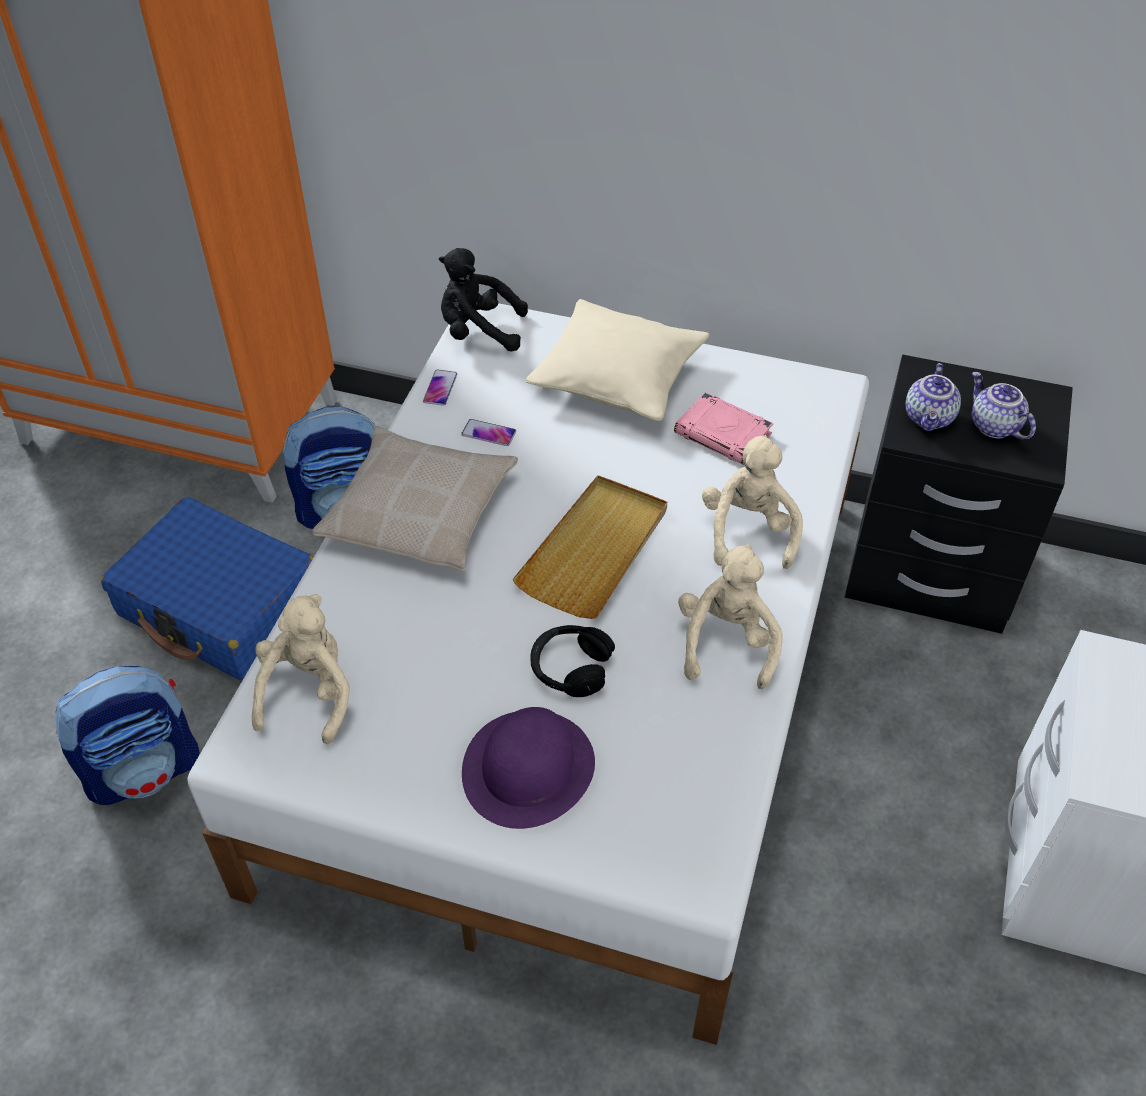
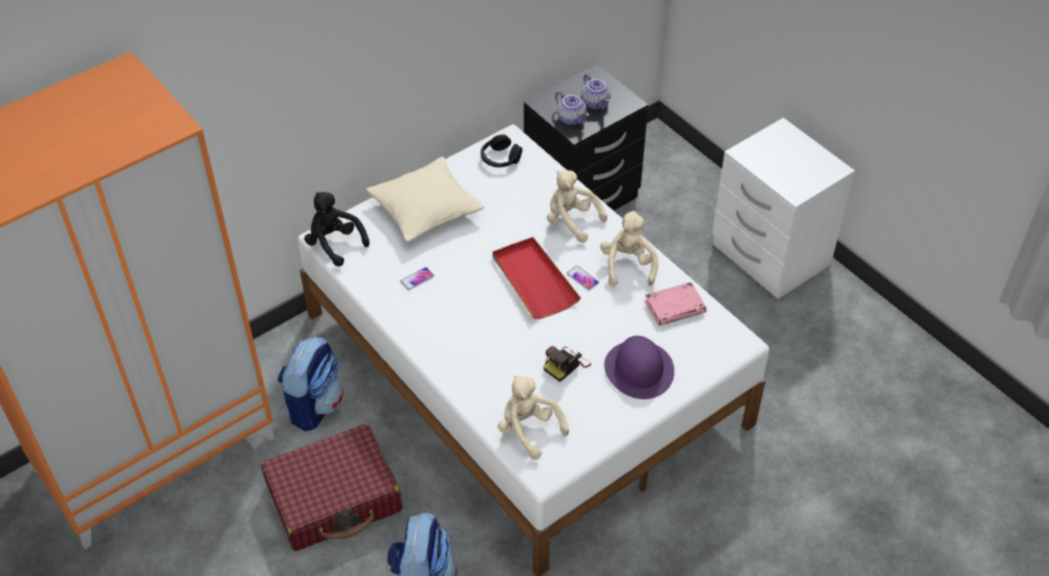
camera: 55 degrees left, 0 degrees up
(221, 606) = (334, 498): blue suitcase -> red suitcase
(420, 511) = (447, 332): beige pillow -> none
(440, 388) = (363, 281): phone -> phone (582, 278)
(465, 672) = (566, 365): none -> camera
(479, 331) = (334, 244): black plush toy -> black plush toy turned 90 degrees clockwise
(570, 668) = (596, 326): black headphones -> black headphones (500, 158)
(595, 550) = (534, 280): beige tray -> red tray
(724, 434) = (503, 194): pink book -> pink book (675, 307)
(727, 643) = (628, 265): beige plush toy -> beige plush toy turned 45 degrees clockwise
(993, 426) = (596, 103): teapot -> teapot turned 120 degrees counterclockwise

